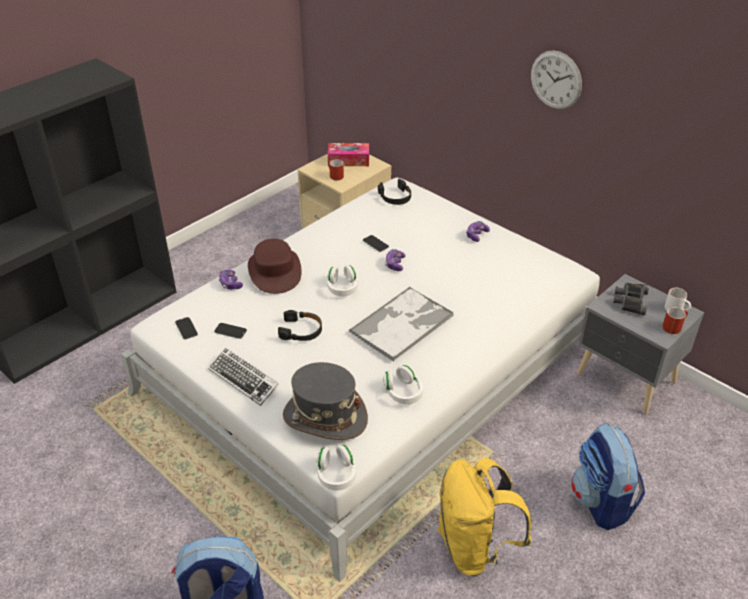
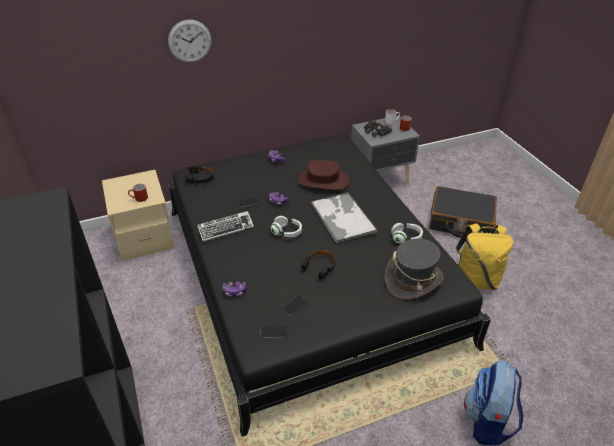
camera: 65 degrees left, 0 degrees up
(244, 380) = (354, 312): keyboard -> keyboard (225, 228)
(274, 271) = (240, 261): brown hat -> brown hat (323, 181)
(336, 474) = (467, 289): white headphones -> none
(348, 160) = (126, 186): tissue box -> none
(373, 366) = (306, 273): white bed -> black bed
(556, 80) = (281, 30): wall clock -> wall clock (190, 41)
(601, 502) = (460, 221): backpack -> black suitcase

